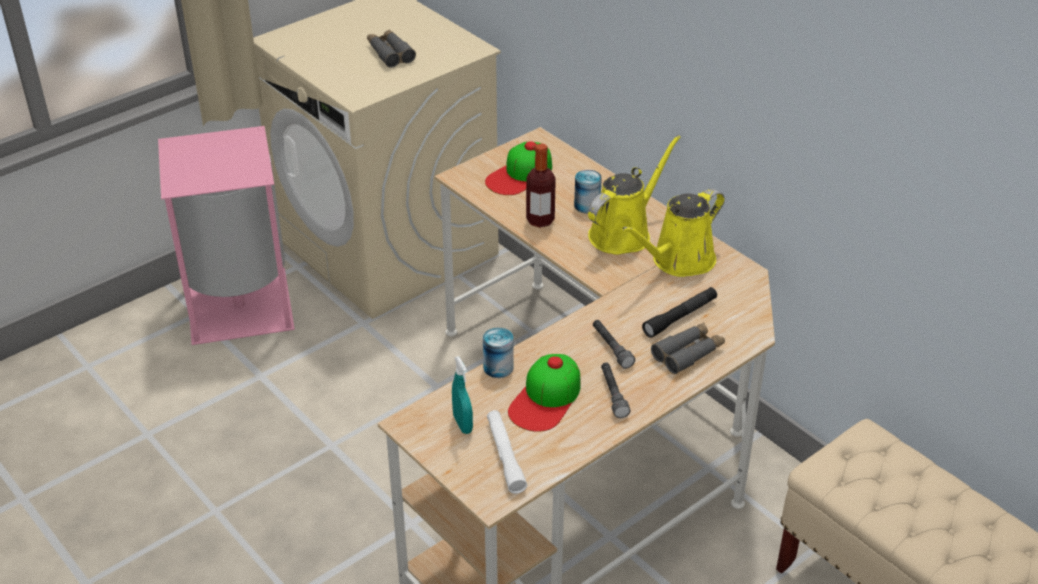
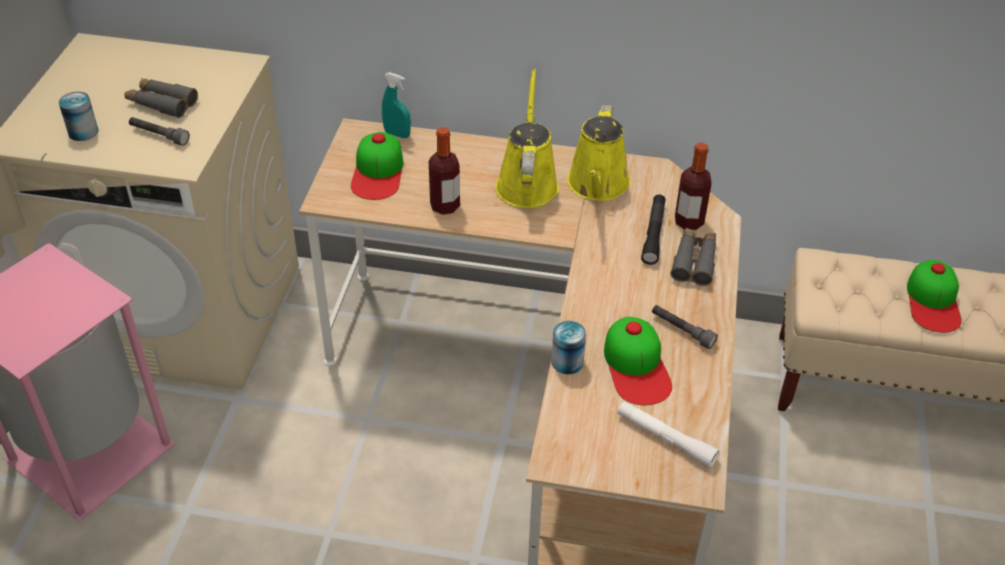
camera: 40 degrees left, 5 degrees up
(462, 424) = (599, 432): turquoise spray bottle -> turquoise spray bottle (397, 134)
(587, 205) = (468, 173): can -> can (83, 132)
(611, 348) = (634, 291): grey flashlight -> grey flashlight (159, 136)
(722, 323) = (689, 222): none -> bottle
(942, 525) = (933, 301): none -> cap

